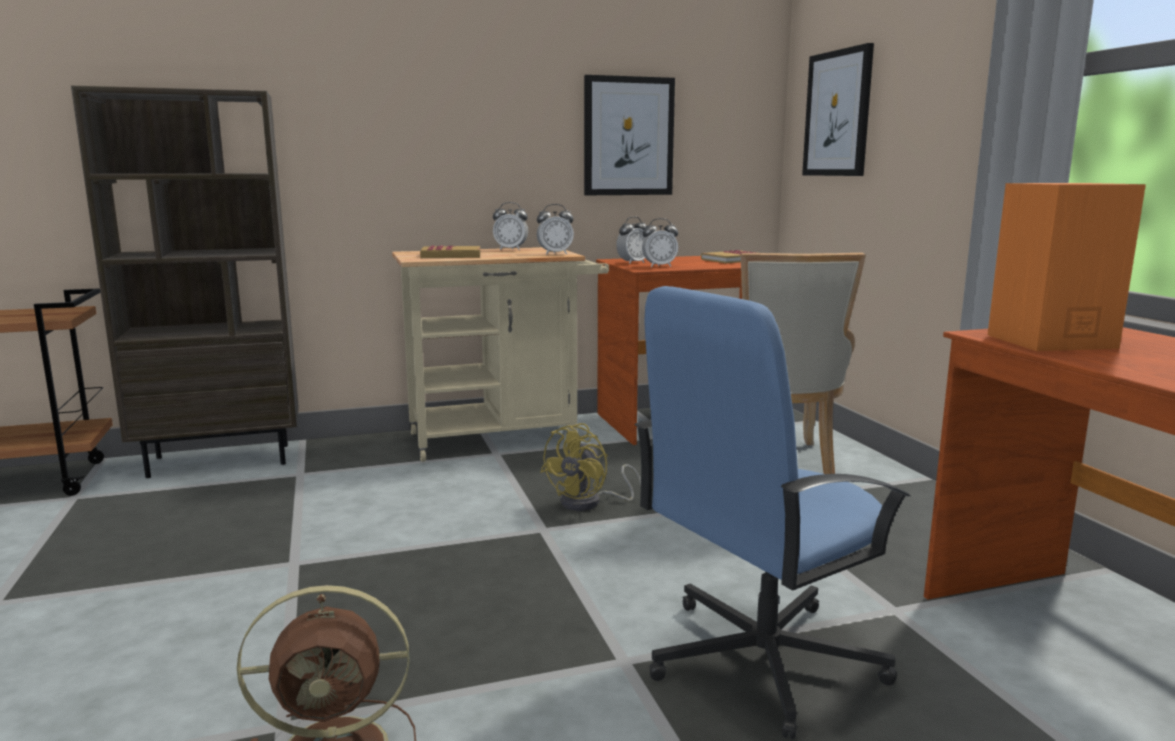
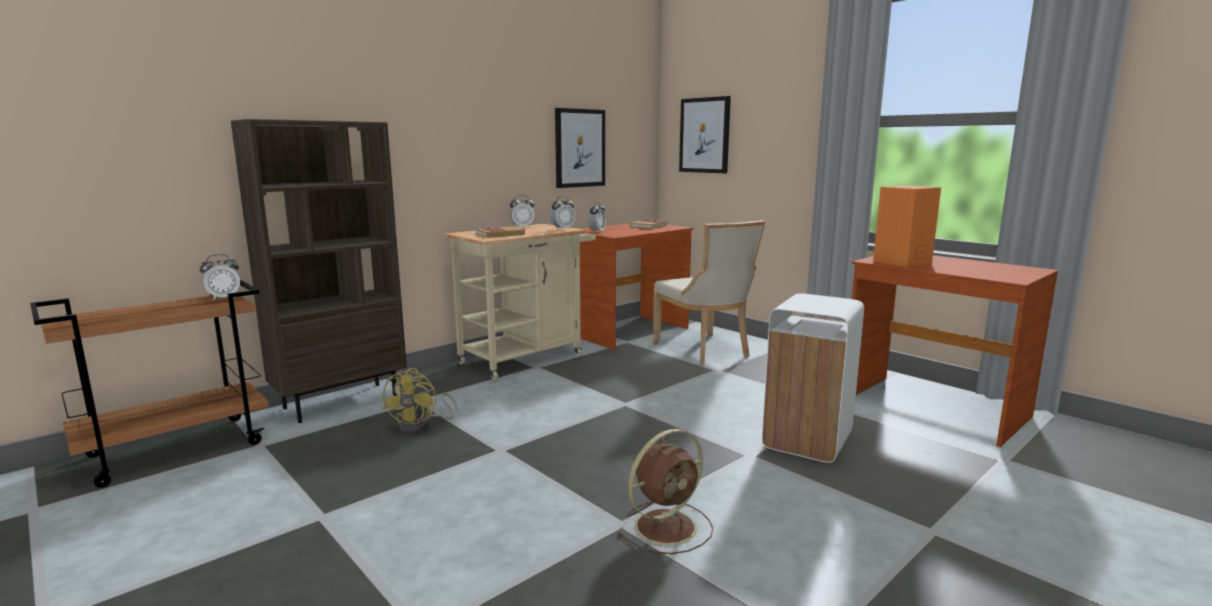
camera: 25 degrees left, 0 degrees up
(589, 503) = (632, 385): yellow fan -> yellow fan (421, 425)
(659, 266) = (619, 233): alarm clock -> alarm clock (223, 298)
(759, 659) = (806, 440): blue office chair -> white trash can

